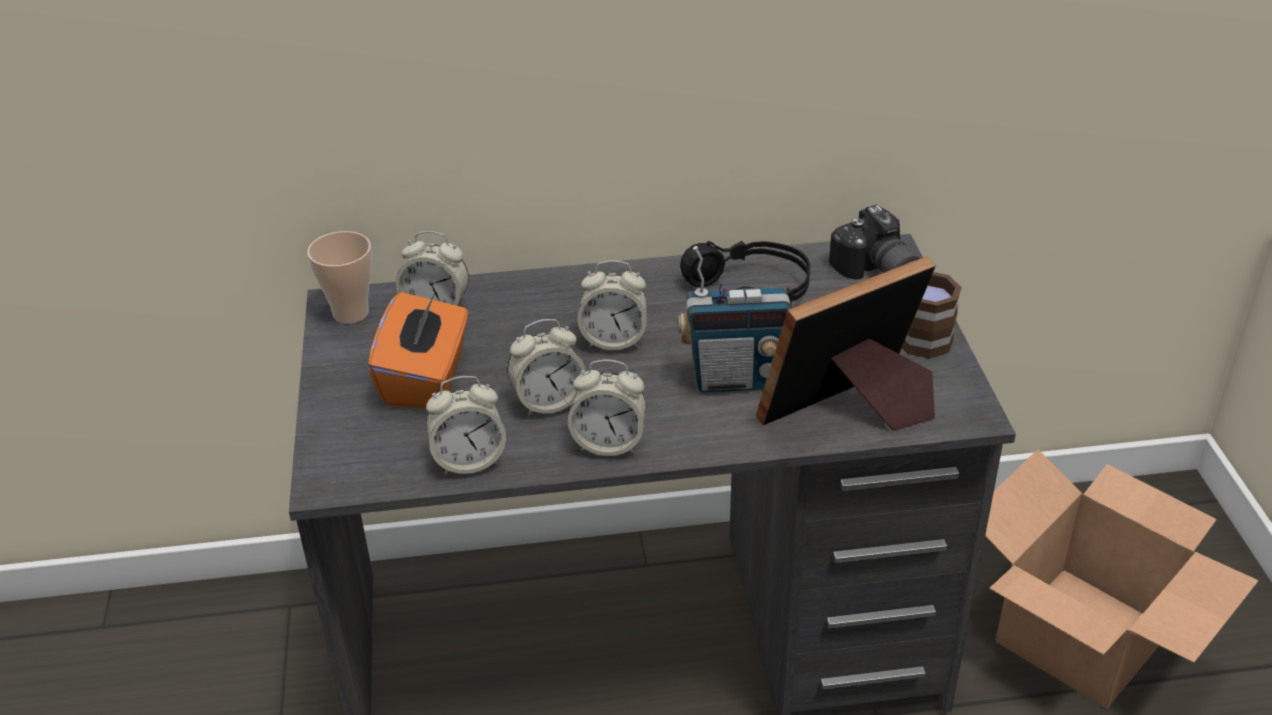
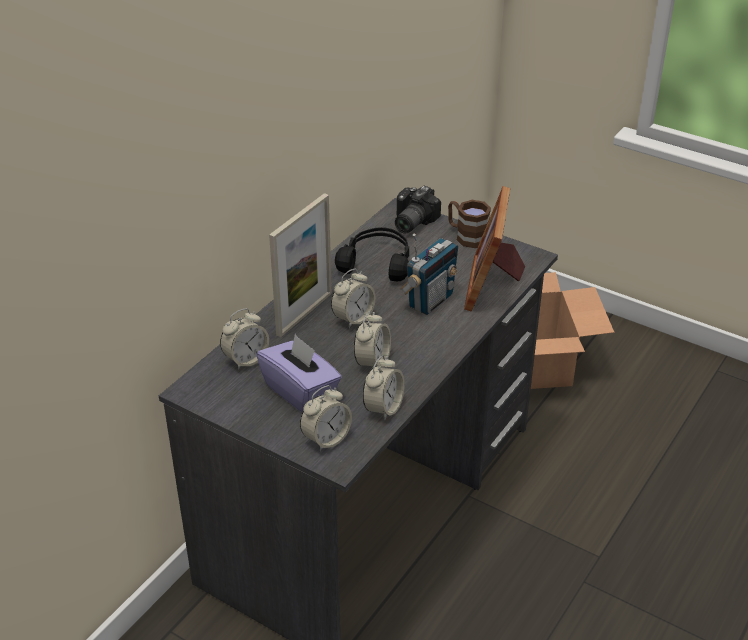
camera: 50 degrees left, 0 degrees up
(351, 313) = (205, 390): cup -> none
(426, 379) = (300, 391): orange tissue box -> purple tissue box
(574, 301) = (304, 314): none -> picture frame
(609, 443) = (426, 360): alarm clock -> alarm clock (326, 439)
(877, 273) = (410, 222): camera -> camera turned 105 degrees clockwise

